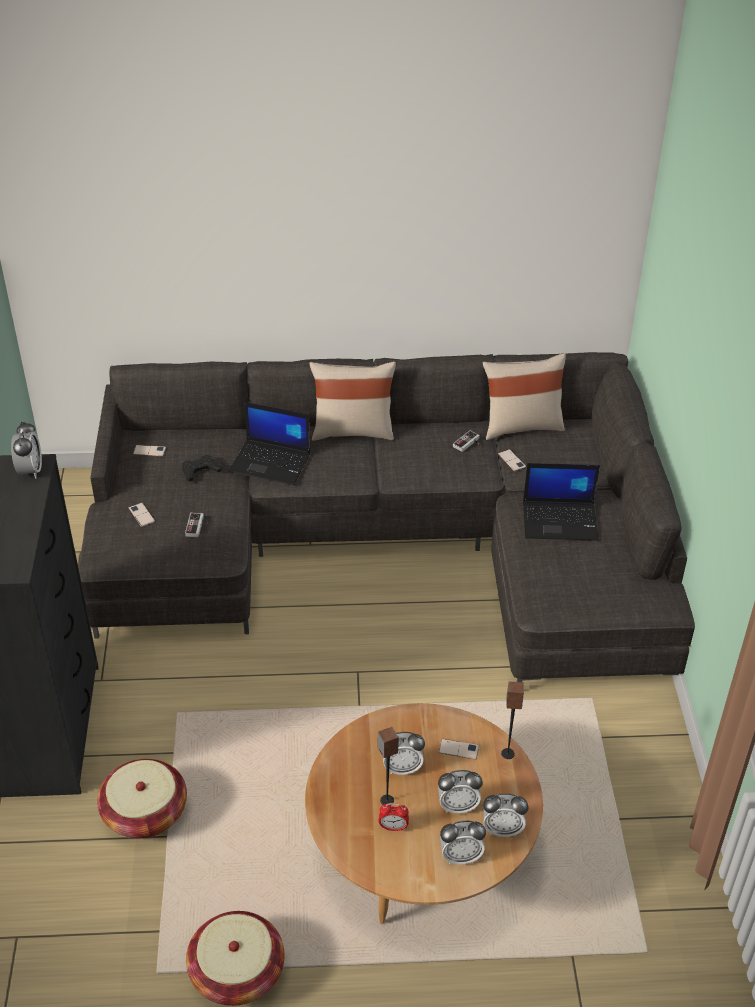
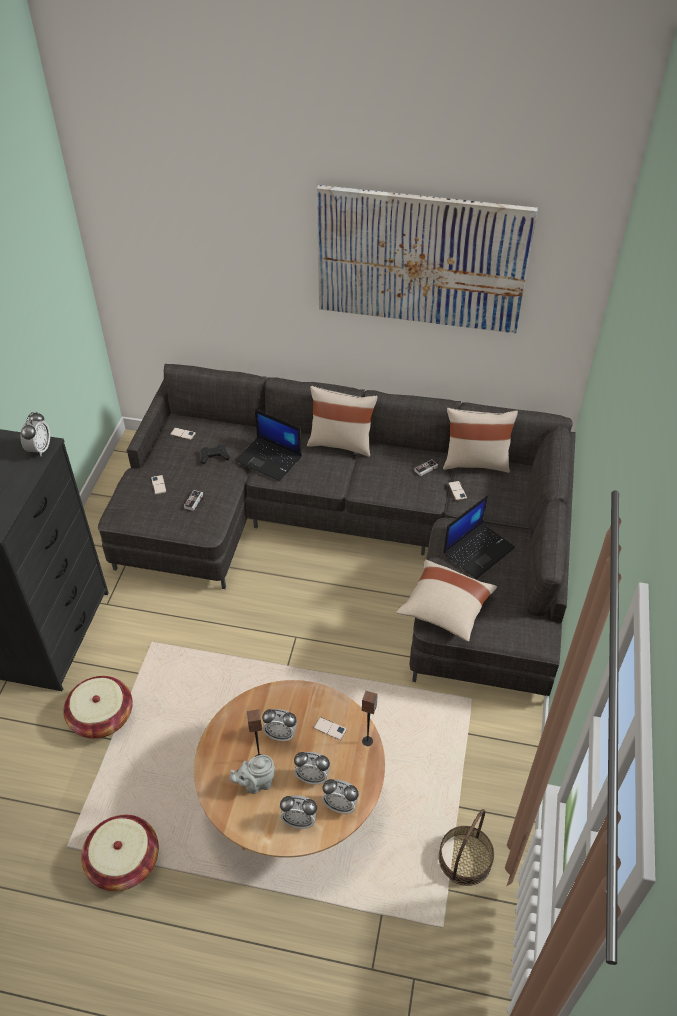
camera: 15 degrees right, 5 degrees up
(393, 827) = (256, 783): alarm clock -> grey teapot
(433, 186) = (421, 260): none -> picture
(546, 591) = (445, 609): none -> beige pillow
(560, 520) = (478, 550): laptop -> laptop turned 60 degrees counterclockwise
(646, 873) = (465, 859): none -> basket

